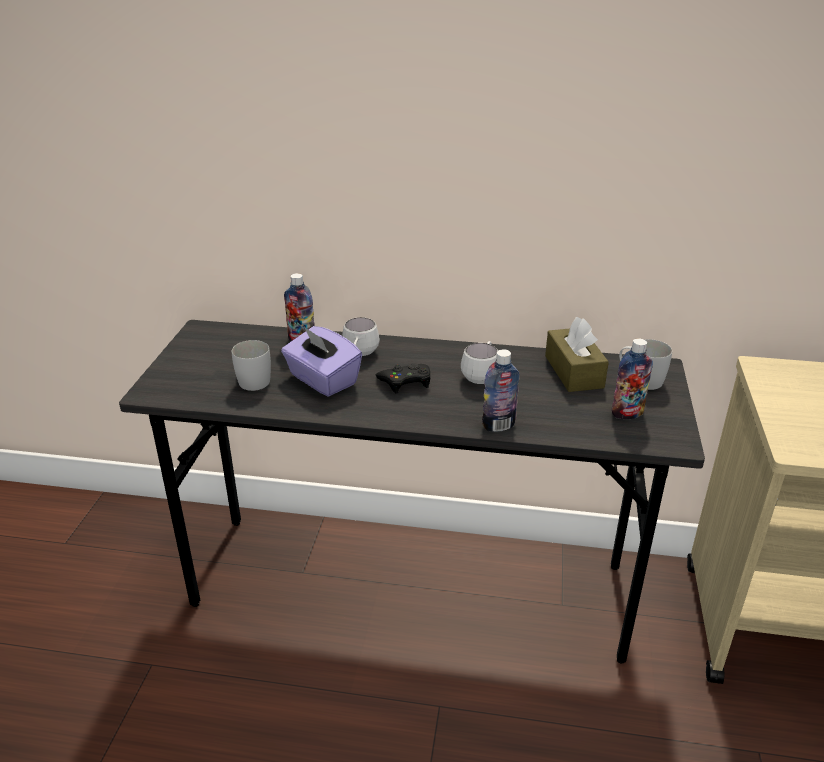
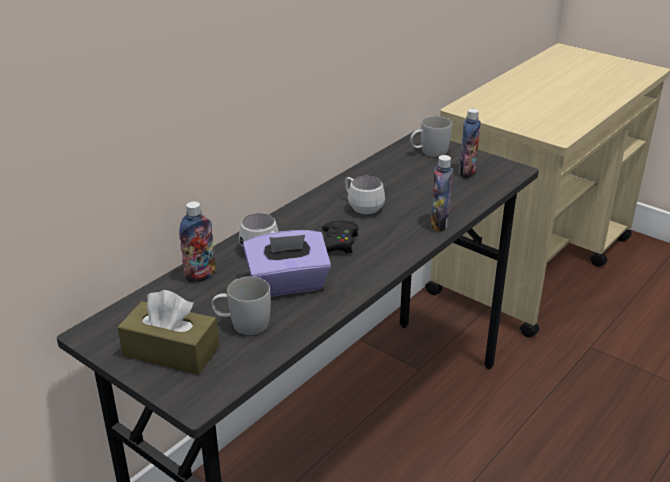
camera: 60 degrees left, 0 degrees up
(573, 372) = (394, 170): brown tissue box -> brown tissue box (171, 351)

